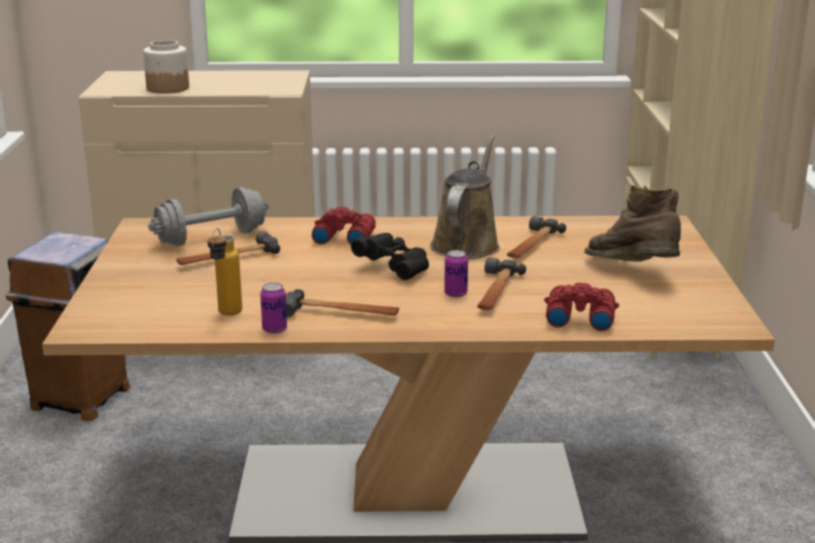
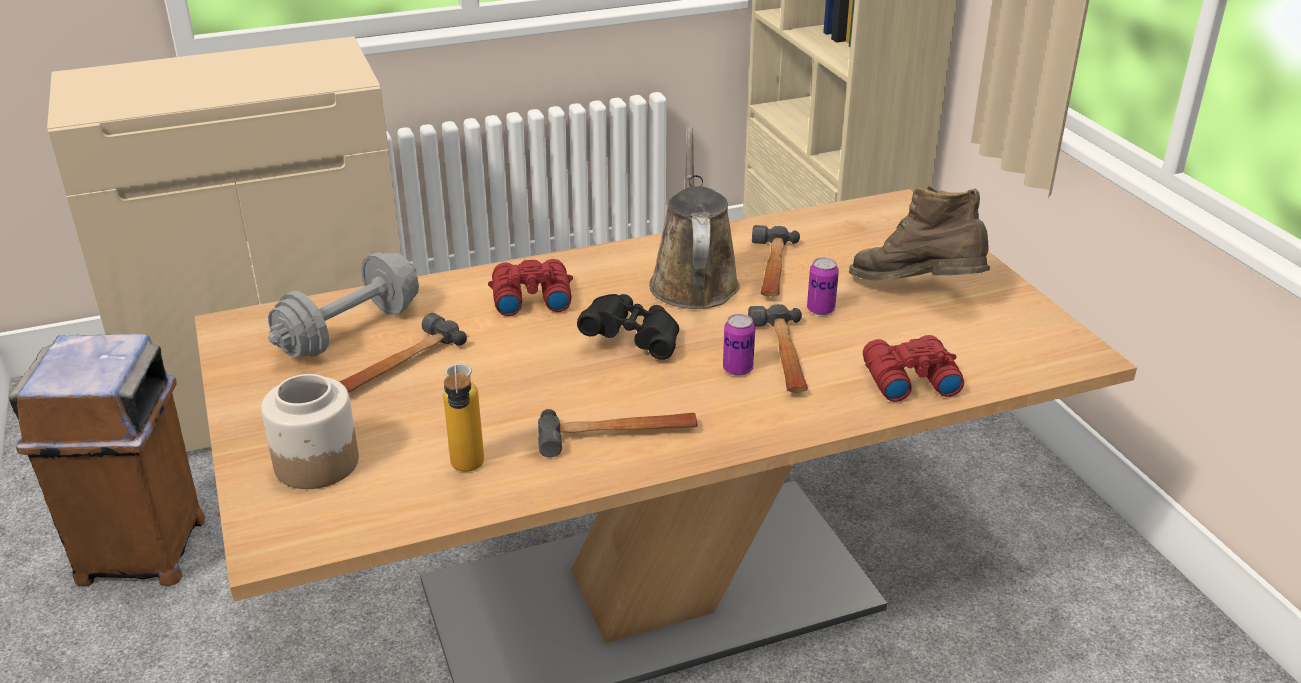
camera: 20 degrees left, 10 degrees up
(167, 88) = (175, 96): jar -> jar (315, 463)
(274, 329) = (550, 483): can -> can (820, 309)

